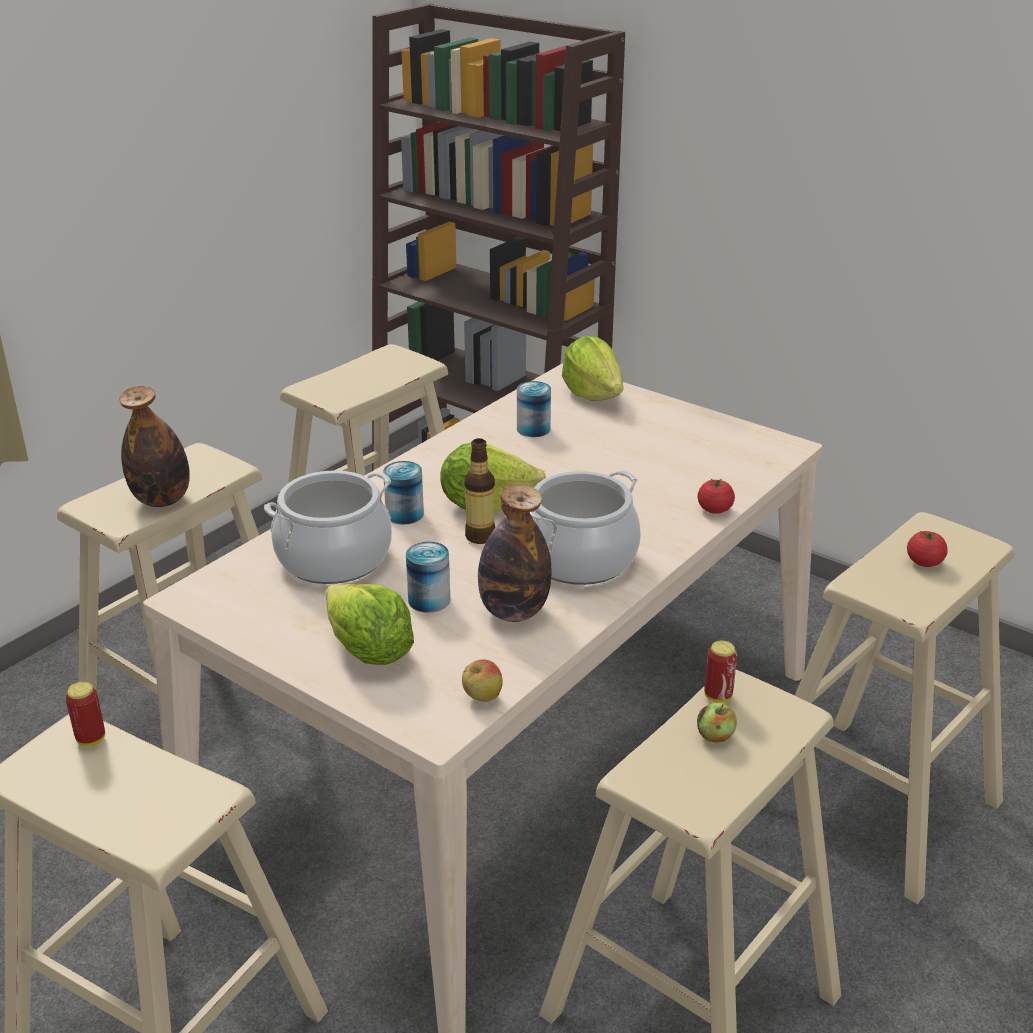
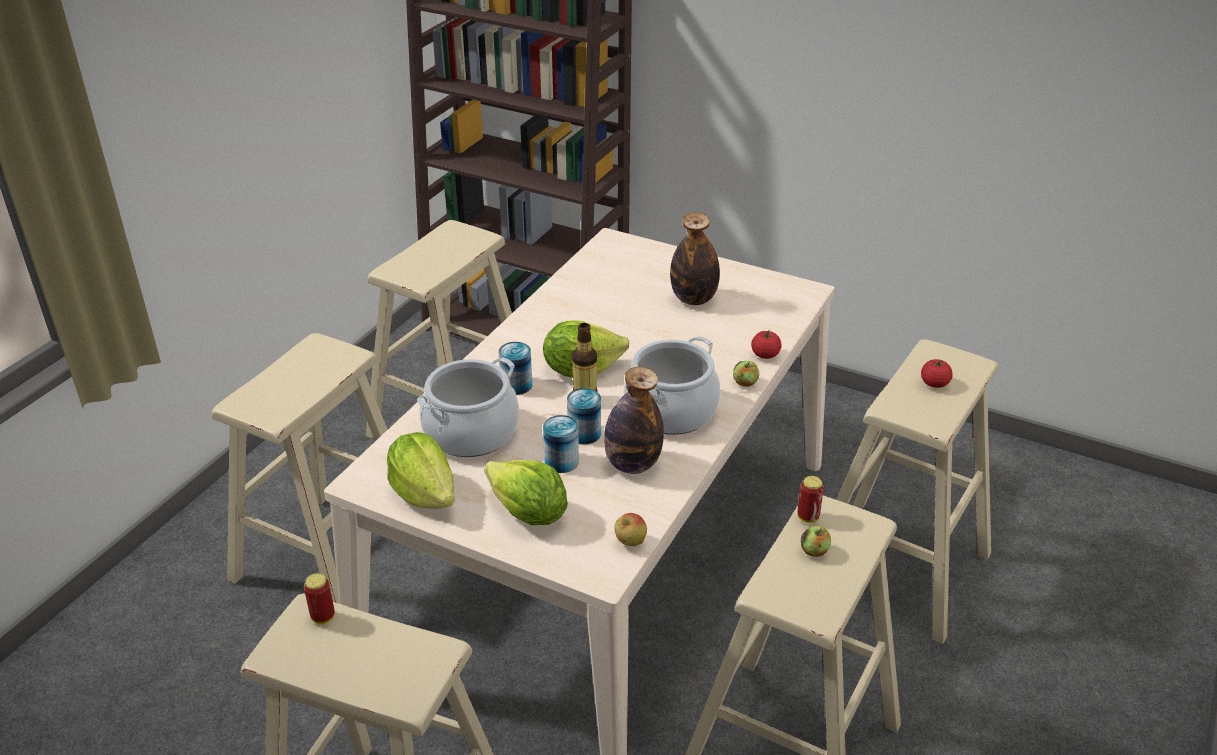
camera: 10 degrees left, 5 degrees up
(162, 500) = (302, 392): bottle -> bottle (693, 299)
(533, 429) = (598, 294): can -> can (584, 433)
(593, 394) = (638, 255): lettuce -> lettuce (424, 493)
(680, 537) = (745, 383): none -> apple

